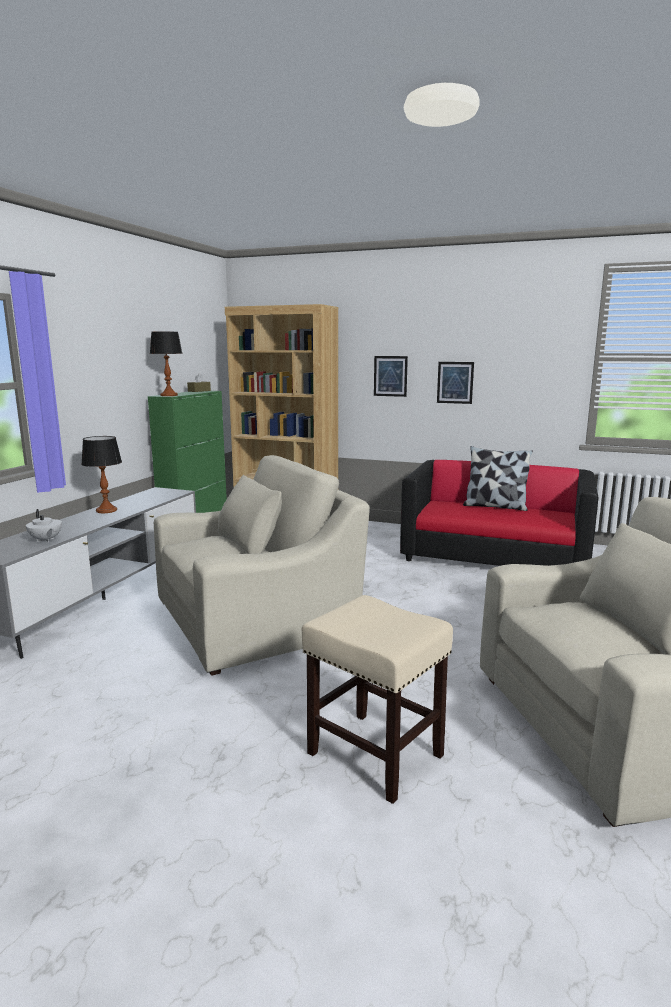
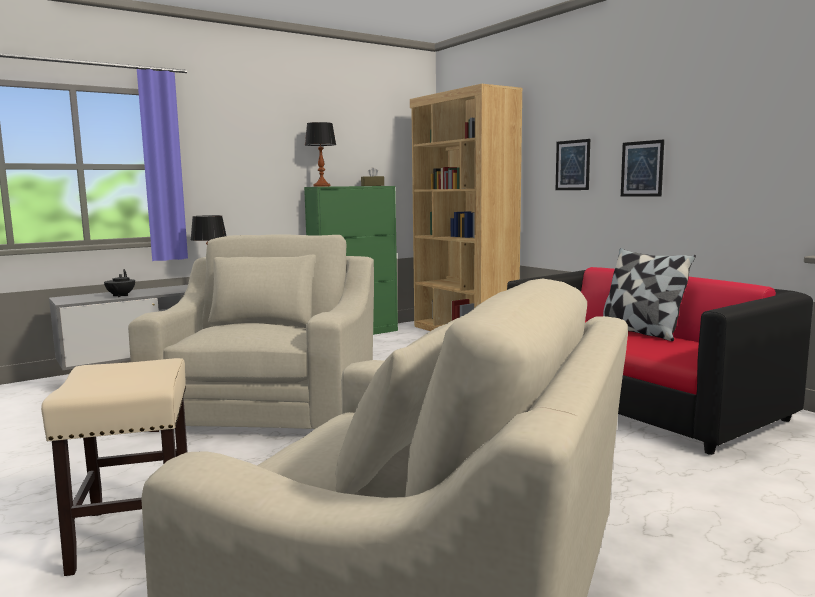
camera: 35 degrees right, 5 degrees down
(45, 540) = (120, 296): white teapot -> black teapot
(257, 620) = (269, 405): beige armchair -> beige armchair turned 90 degrees counterclockwise

